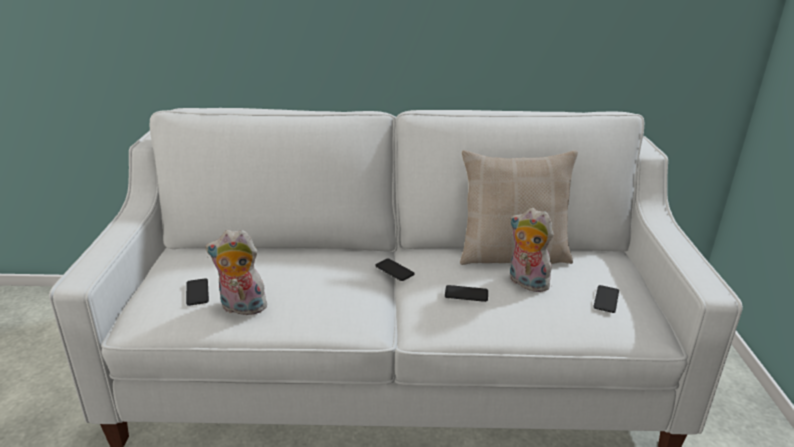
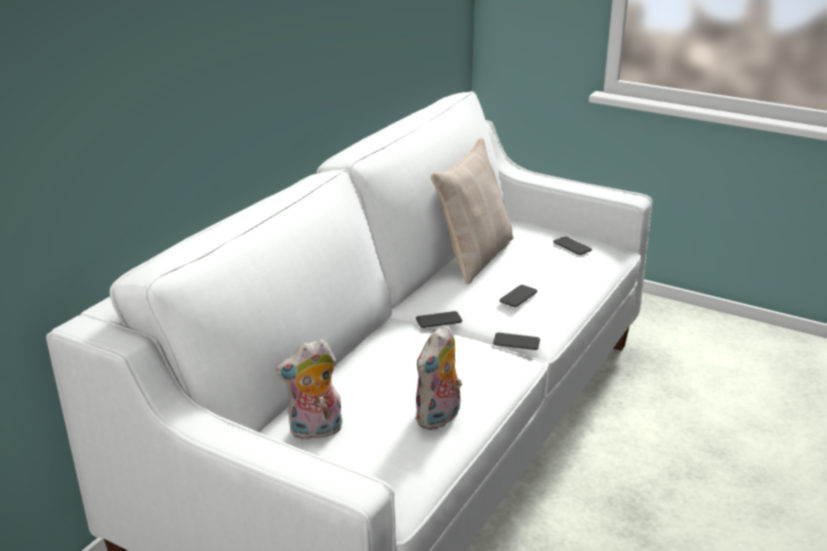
camera: 60 degrees left, 0 degrees up
(197, 292) = (382, 441): phone -> phone (516, 342)
(525, 283) = (524, 267): plush toy -> plush toy (315, 431)

